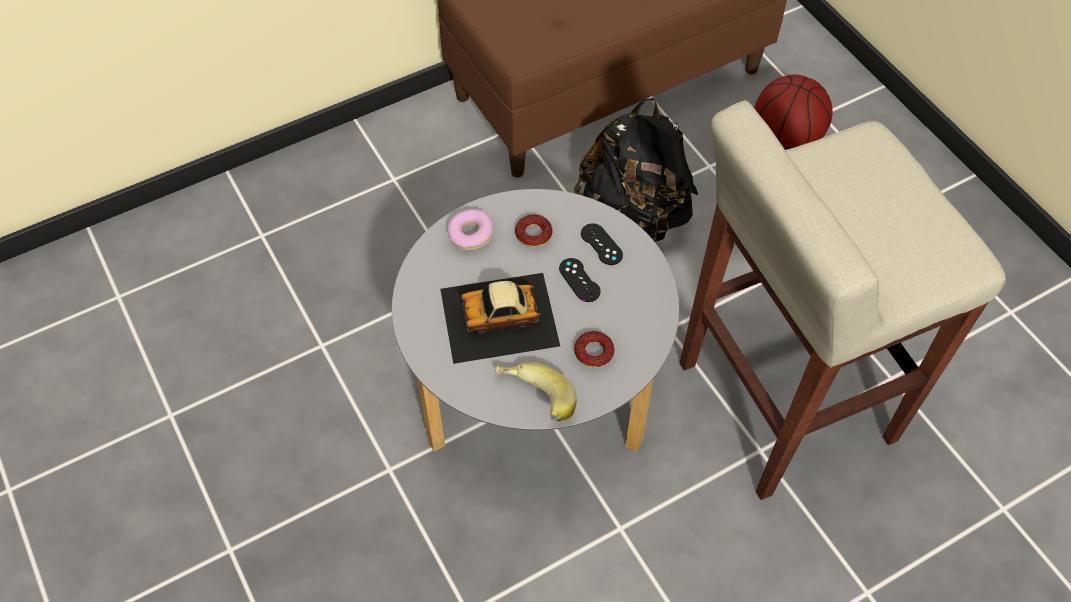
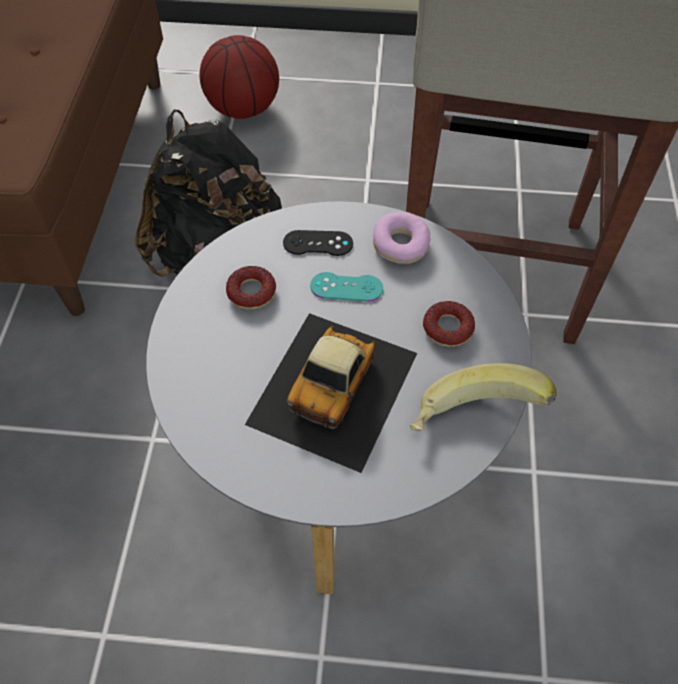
camera: 55 degrees left, 0 degrees up
(470, 234) = (197, 350): donut -> donut (400, 245)
(579, 280) = (346, 287): black game controller -> turquoise game controller

